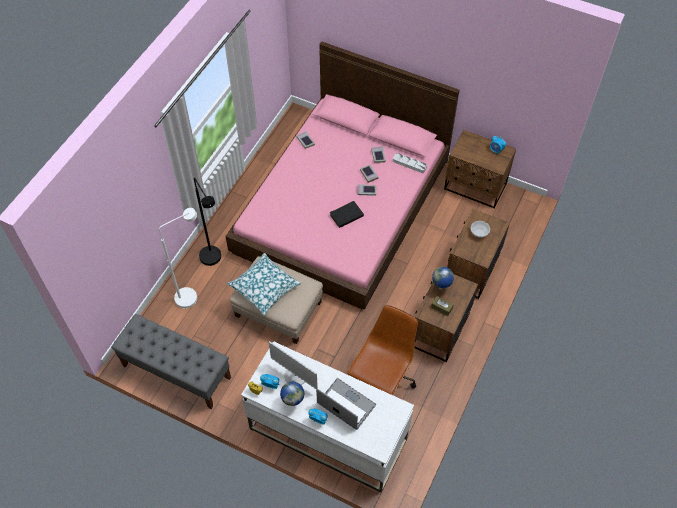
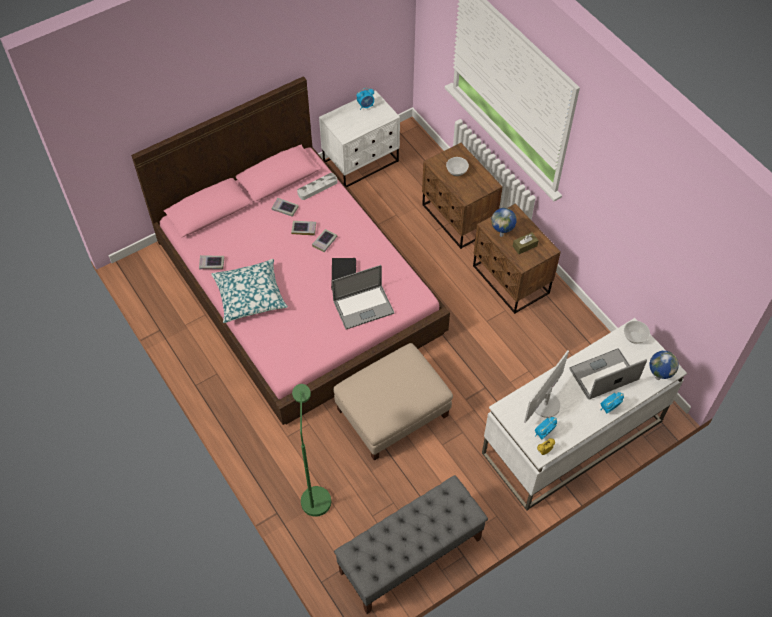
camera: 60 degrees left, 0 degrees up
(191, 295) = (314, 493): white floor lamp -> green floor lamp
(214, 261) = (283, 448): black floor lamp -> none
(264, 287) = (384, 398): pillow -> pillow (250, 295)
(293, 402) = (576, 422): globe -> globe (657, 377)
(296, 375) = (545, 404): monitor -> monitor turned 150 degrees clockwise
(328, 239) = (363, 307): none -> laptop
(382, 381) = (539, 359): brown office chair -> none
(395, 412) = (635, 337): none -> bowl
(475, 187) = (361, 162): brown nightstand -> white nightstand

